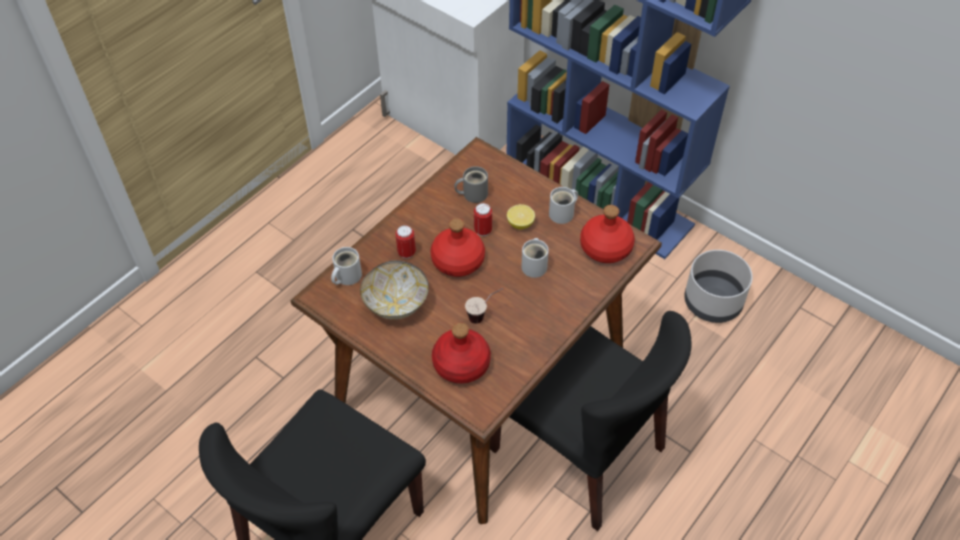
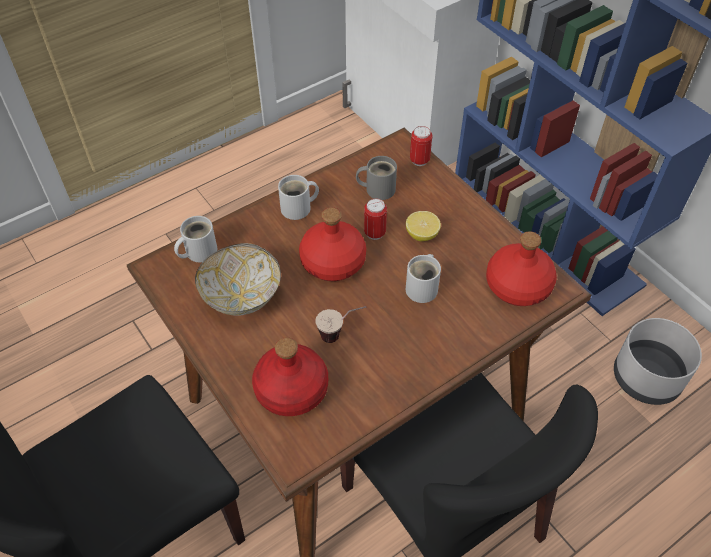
camera: 15 degrees right, 0 degrees up
(406, 253) = (277, 239): can -> can (419, 160)
(563, 213) = (478, 233): white mug -> white mug (299, 208)

